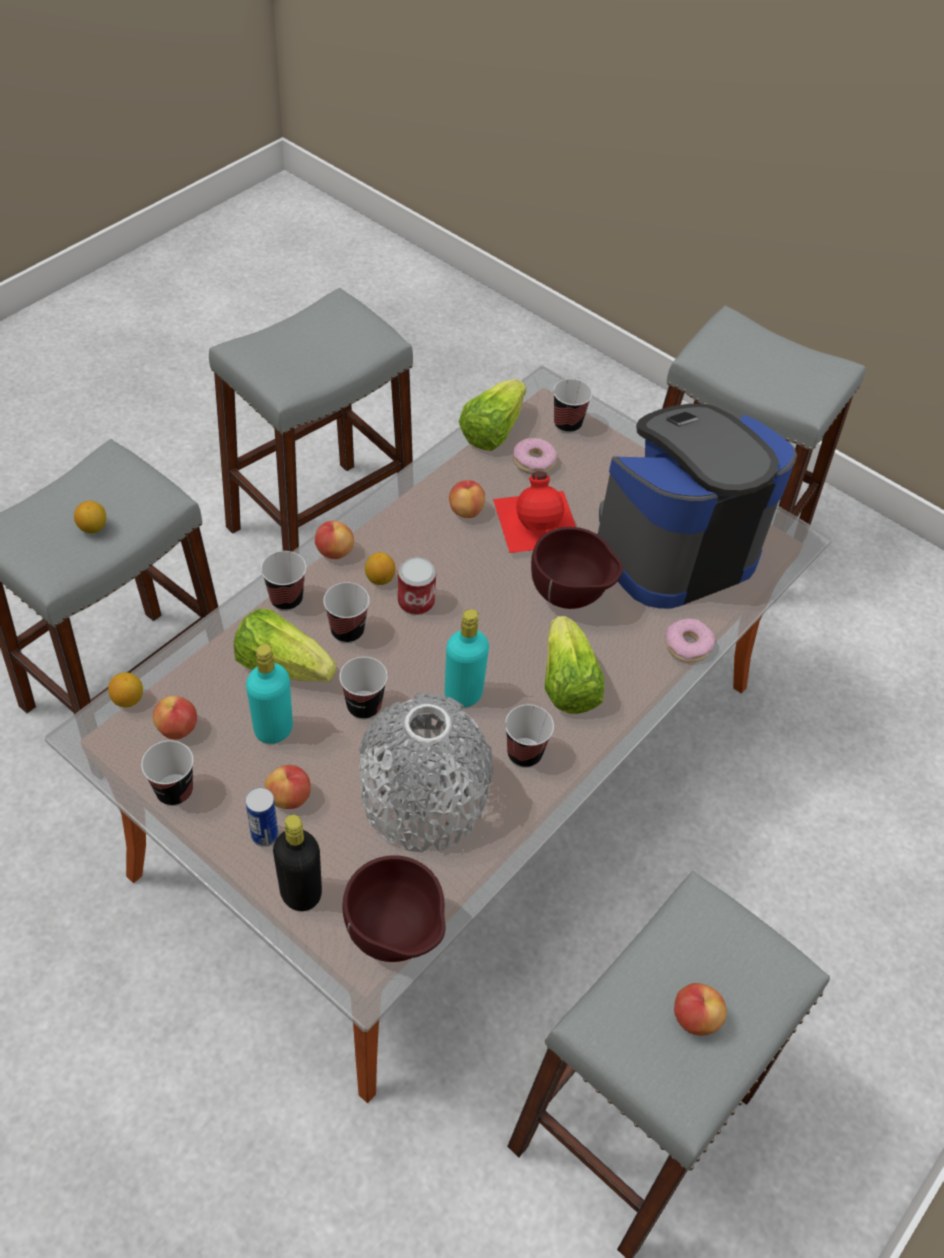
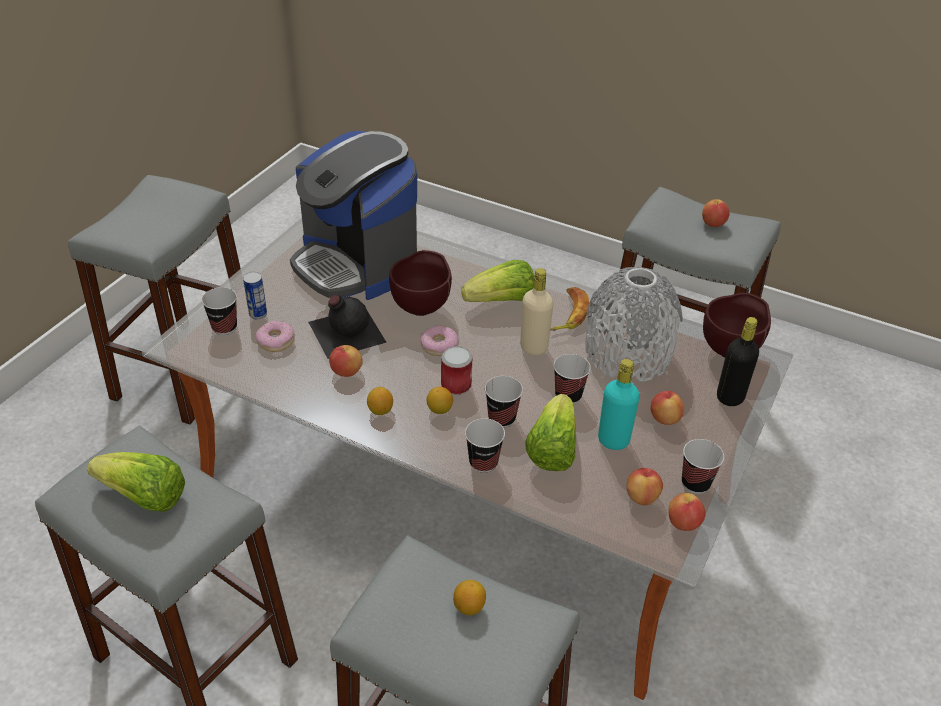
camera: 100 degrees left, 10 degrees down
(128, 699) = (631, 538): lemon -> lemon (380, 410)
(264, 835) = (700, 424): can -> can (258, 314)
(334, 552) = (419, 443): apple -> apple (683, 523)
(463, 694) = (533, 347): turquoise bottle -> beige bottle
(492, 431) = (240, 370): lettuce -> lettuce (144, 497)
(524, 754) = (568, 313): cup -> banana
(538, 520) = (345, 331): red bottle -> black bottle
(688, 645) = (445, 253): donut -> donut (439, 345)

